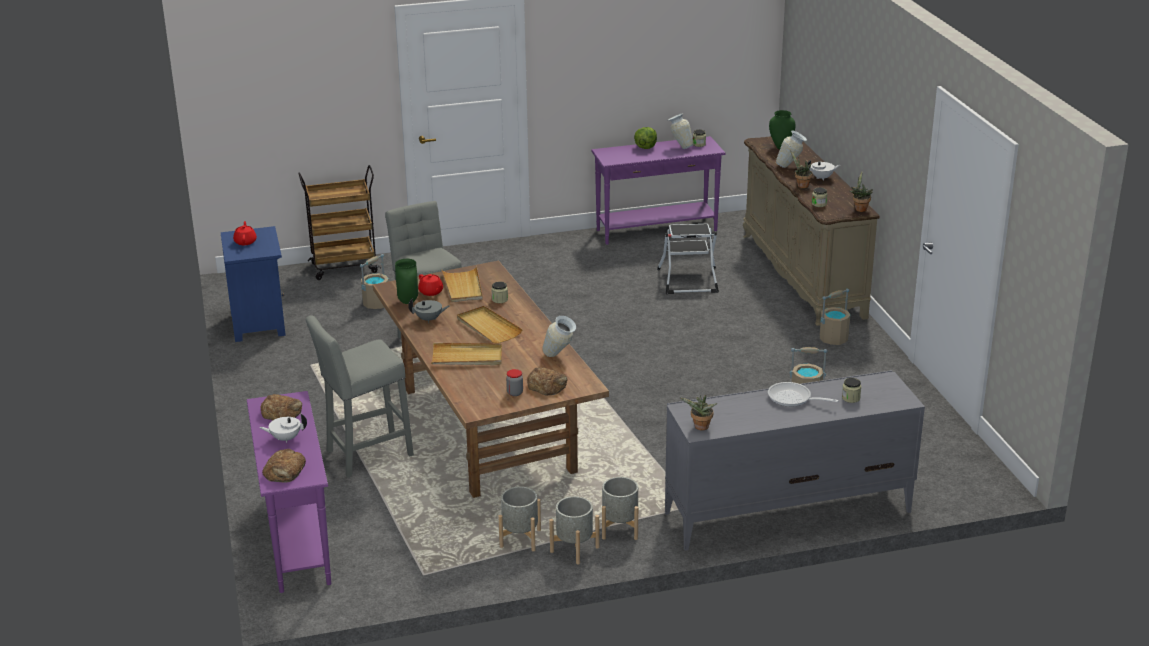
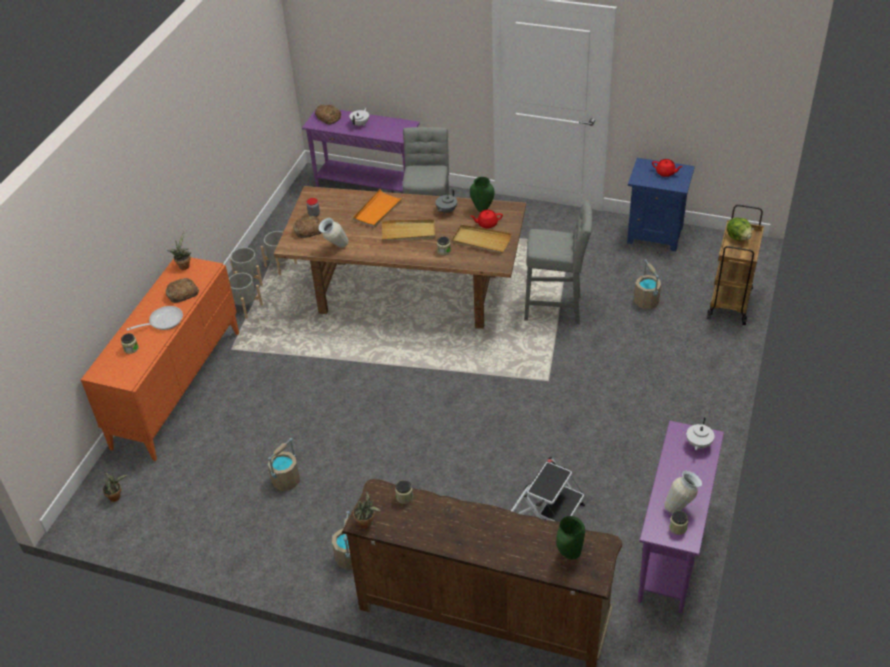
camera: 125 degrees right, 15 degrees up
(281, 412) = (390, 129): bread -> bread (181, 293)
(467, 357) = (378, 210): beige tray -> orange tray
(645, 147) = (699, 476): lettuce -> lettuce (738, 237)
(787, 513) = (177, 388): grey dresser -> orange dresser
(791, 166) = (510, 531): vase -> none
(801, 185) = (457, 509): potted plant -> potted plant (116, 496)
(822, 178) = (461, 539): white teapot -> white teapot (698, 444)

